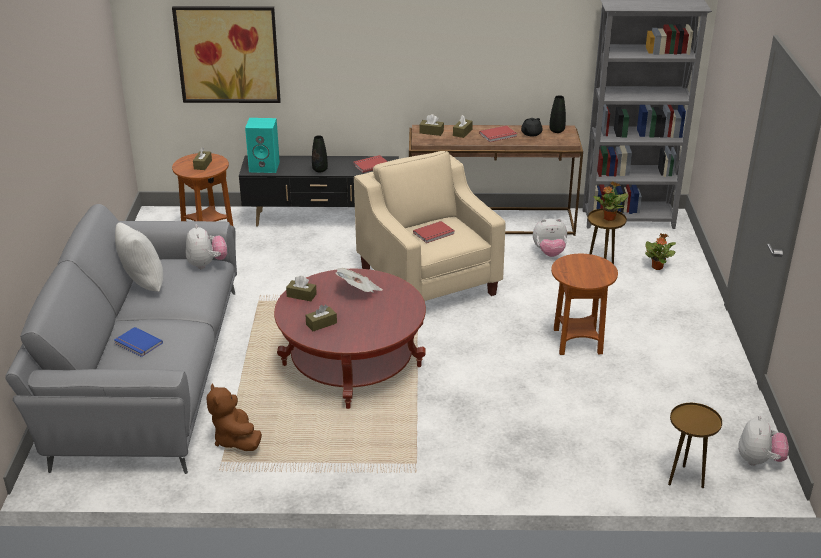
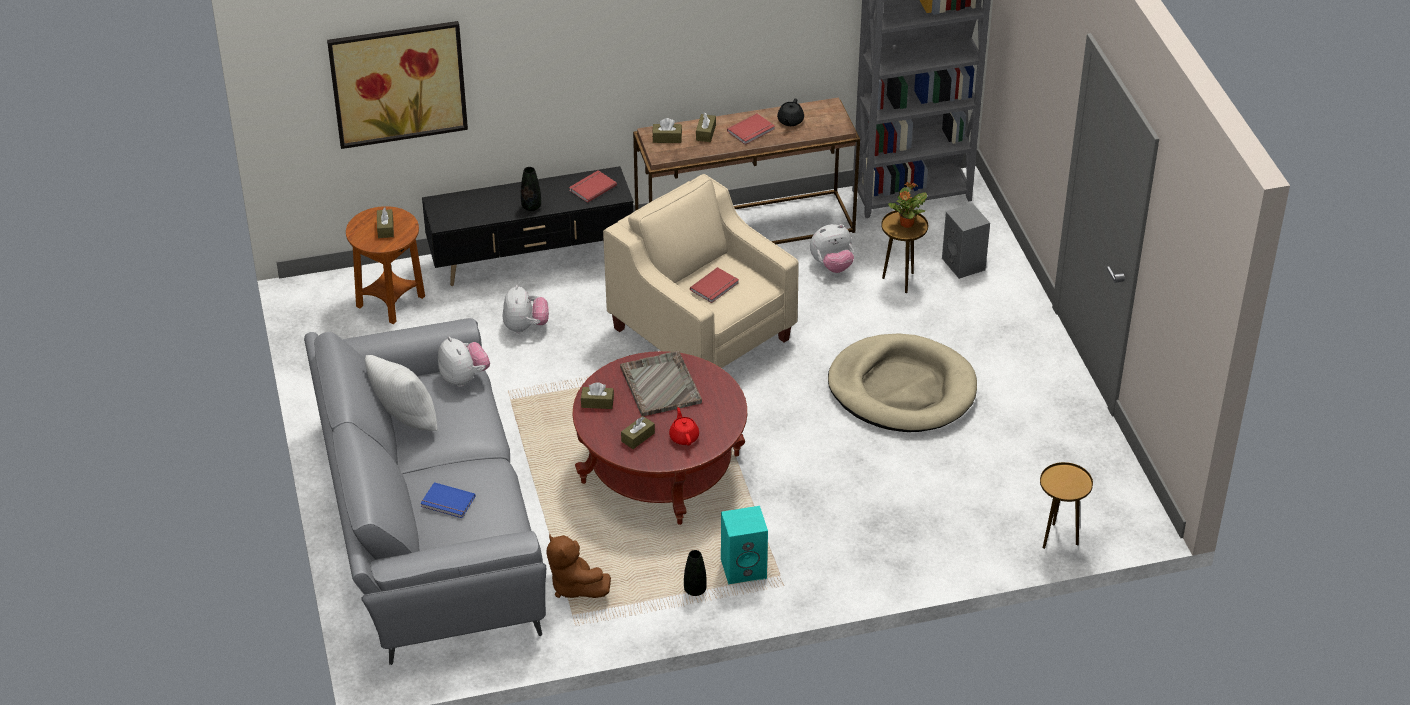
camera: 15 degrees left, 10 degrees up
(265, 166) = (458, 212): turquoise speaker -> turquoise speaker (744, 568)
(359, 291) = (660, 384): newspaper -> grey tray
(360, 329) = (684, 437): none -> red teapot
(556, 131) = (820, 111): black vase -> black vase (695, 590)
(577, 342) = (902, 389): brown side table -> beige dog bed
(657, 267) = (964, 264): potted plant -> grey speaker
(759, 460) = (1127, 502): plush toy -> plush toy (525, 327)

